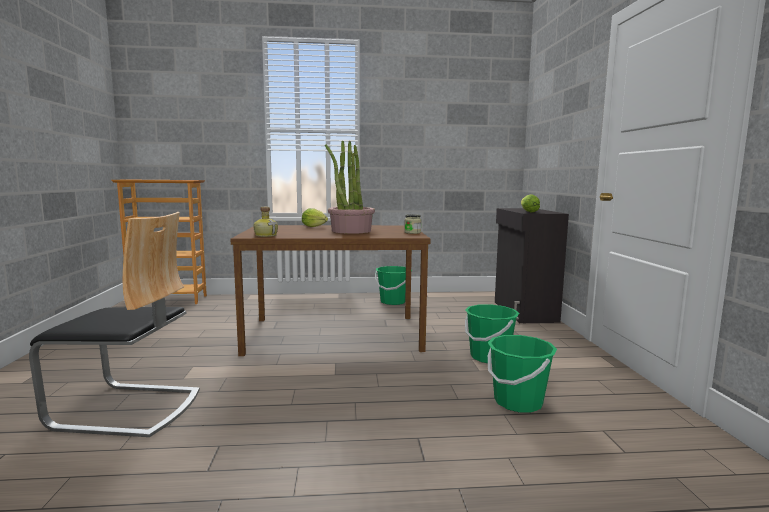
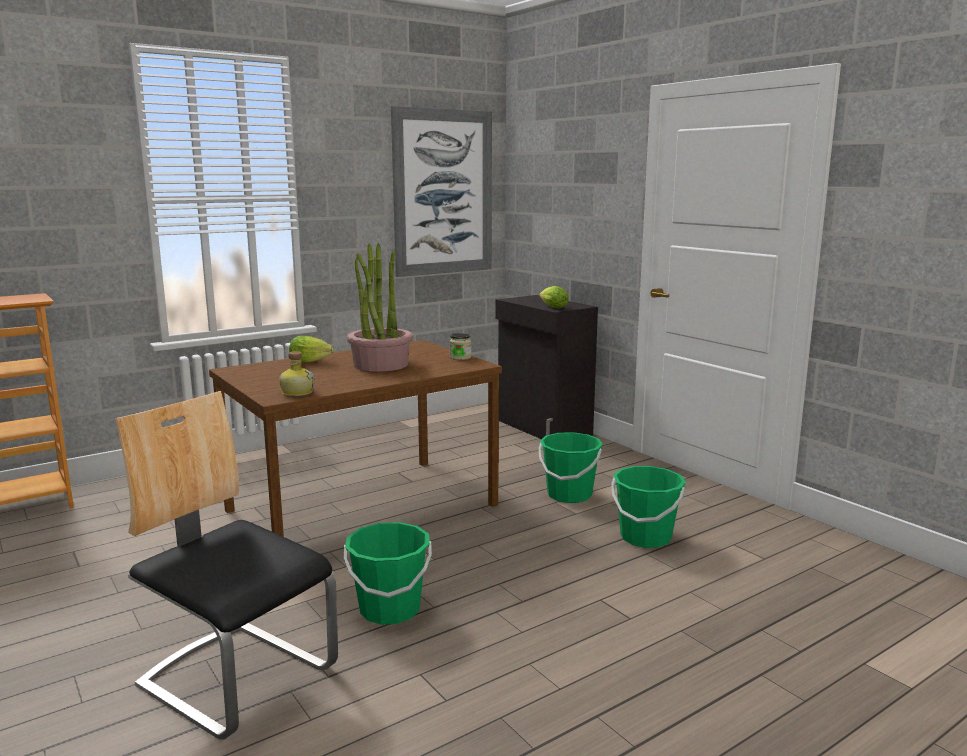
camera: 30 degrees left, 5 degrees up
(127, 409) = (238, 677): chair -> chair turned 120 degrees counterclockwise
(393, 301) = (375, 443): green bucket -> green bucket (390, 610)
(471, 131) = (443, 193): none -> picture

